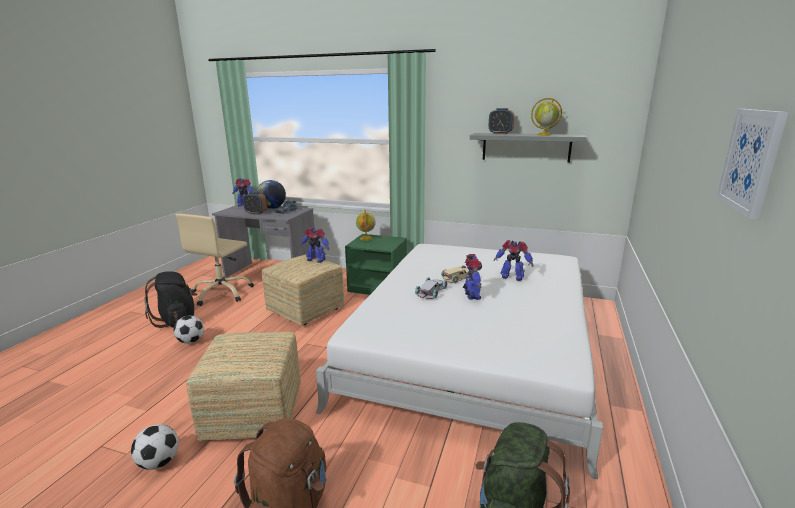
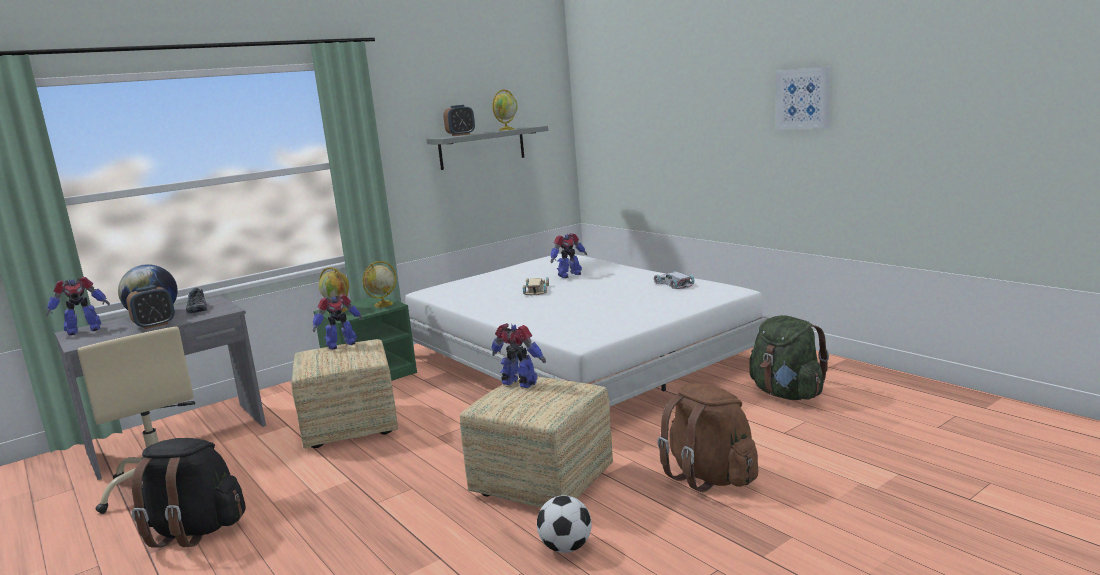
camera: 55 degrees left, 5 degrees down
(191, 341) = (292, 519): football -> none
(386, 245) = (383, 305): none -> globe
(432, 291) = (548, 302): white toy car -> white toy car (674, 284)
(471, 295) = (581, 292): toy robot -> toy robot (519, 384)

